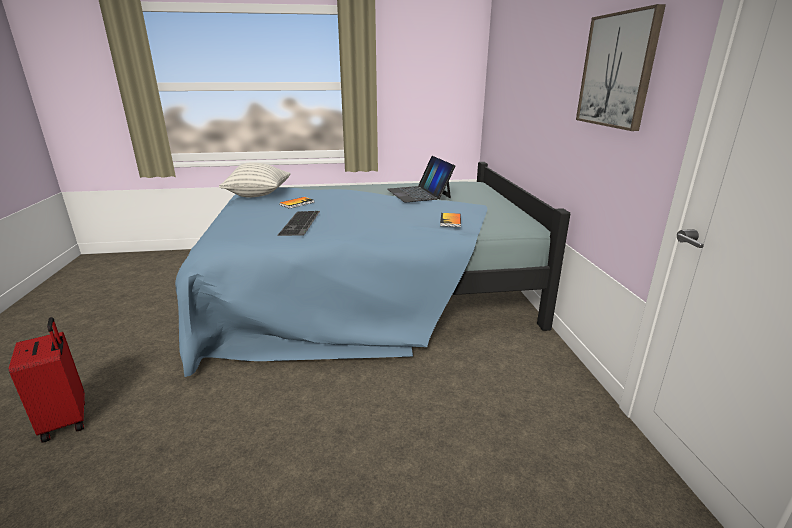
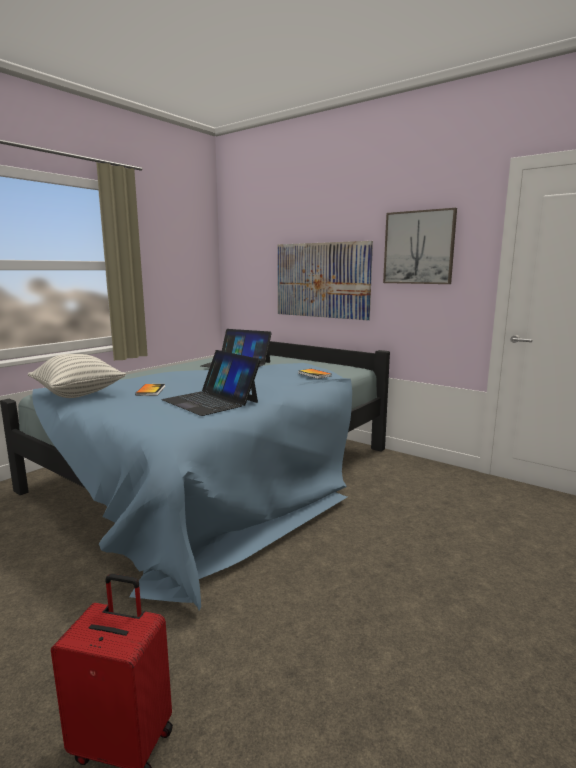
camera: 45 degrees left, 10 degrees down
(301, 223) = (211, 401): keyboard -> laptop
(538, 109) = (322, 280): none -> picture

